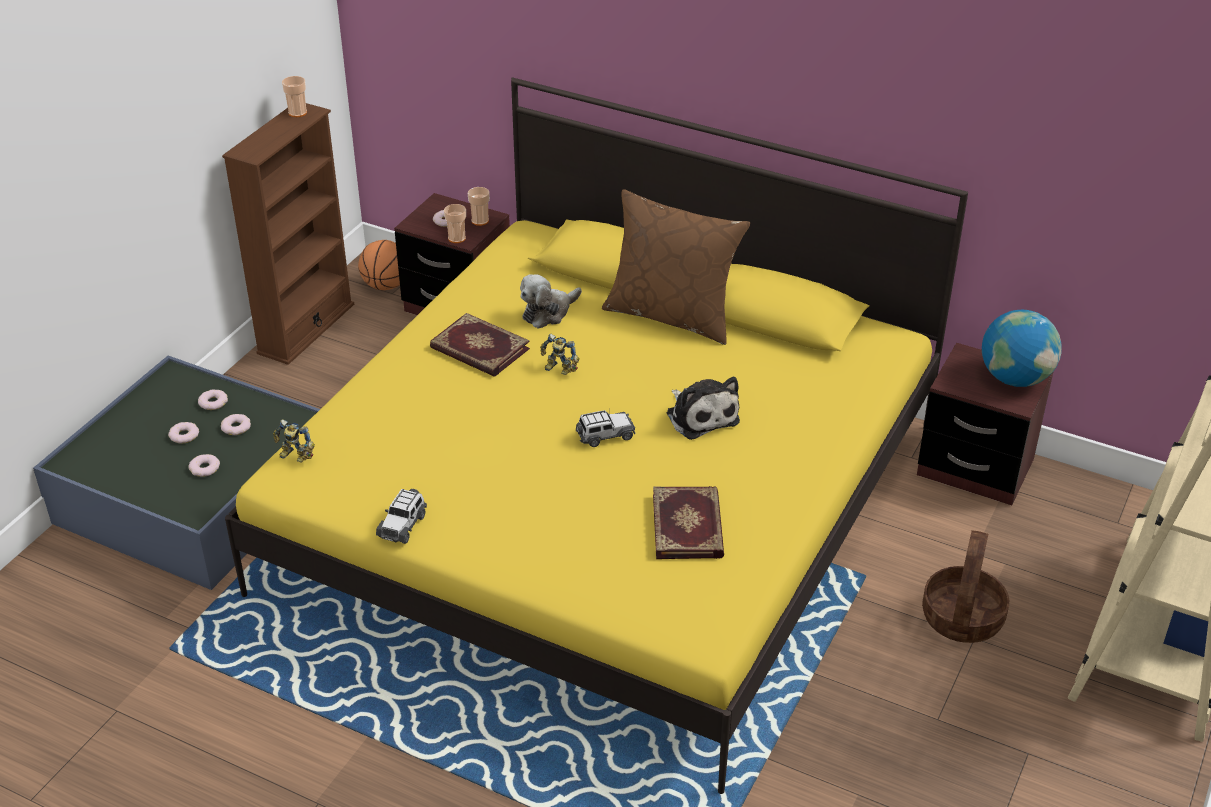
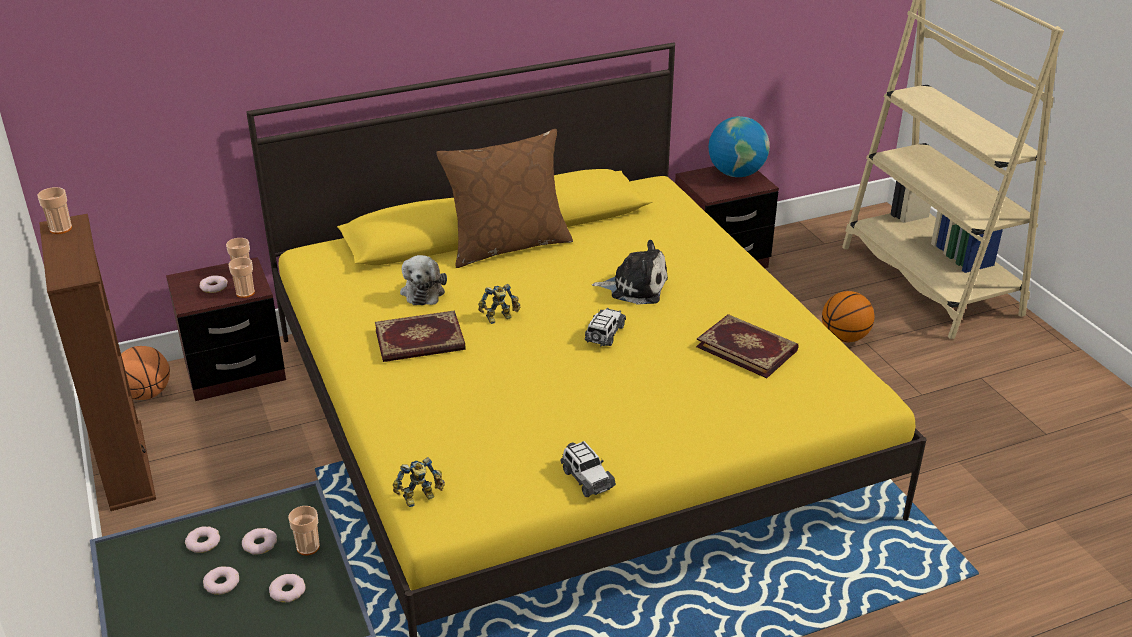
camera: 50 degrees left, 5 degrees down
(255, 450) = (308, 547): none -> cup
(962, 618) = (845, 337): basket -> basketball

